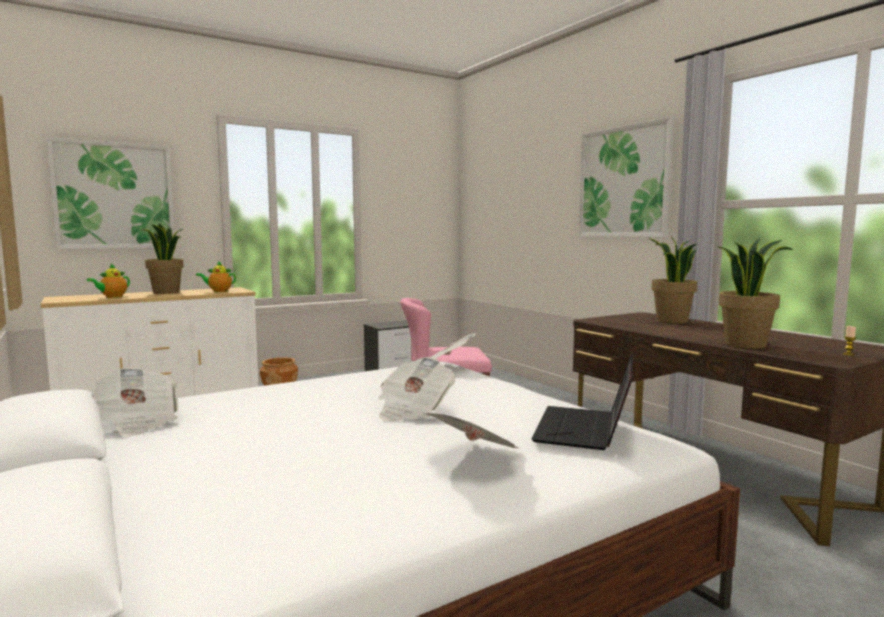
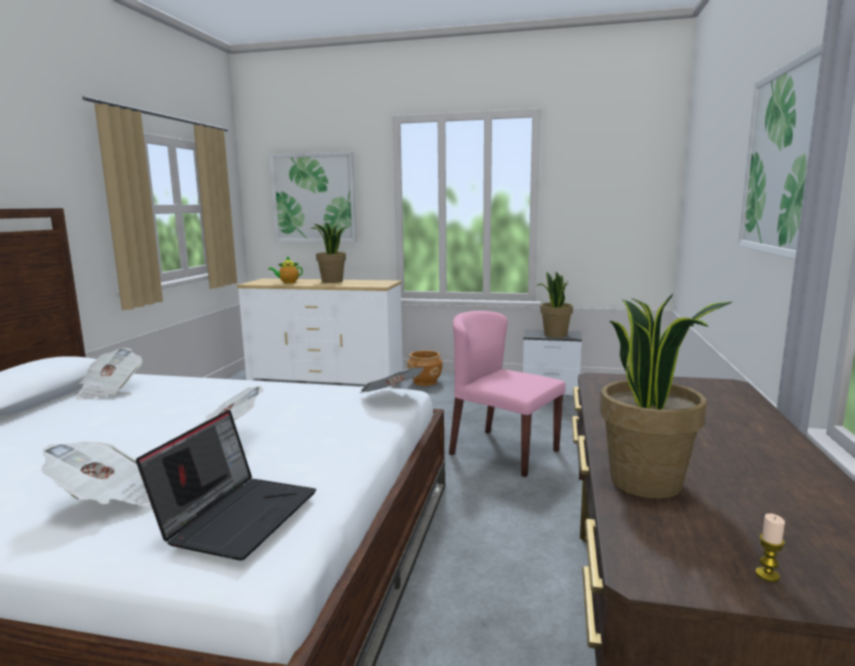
camera: 45 degrees right, 5 degrees up
(218, 291) = (365, 284): teapot -> none
(585, 430) = (238, 515): laptop -> laptop turned 135 degrees clockwise
(671, 321) = (718, 407): potted plant -> potted plant (555, 335)

